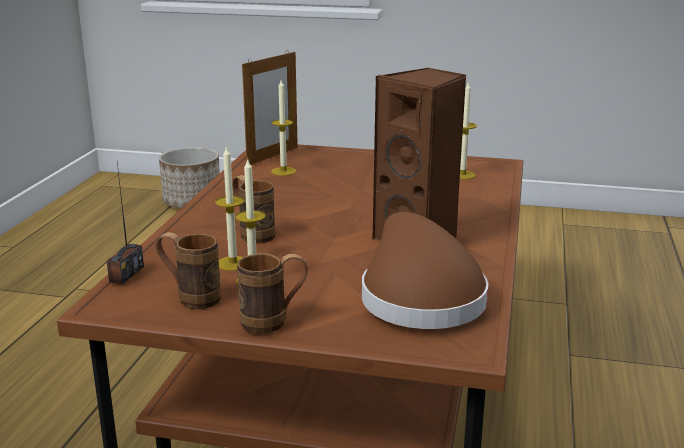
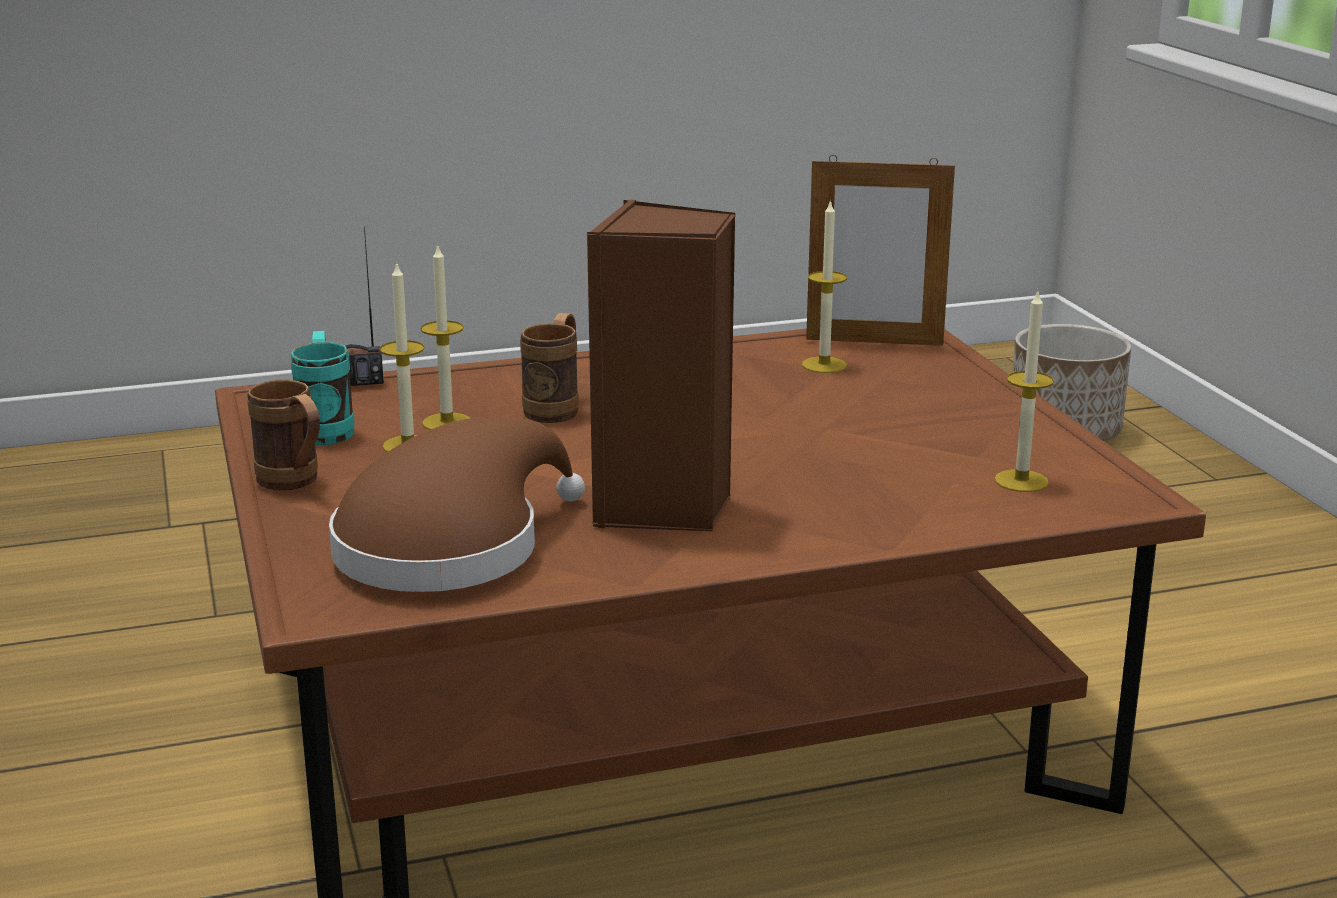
camera: 60 degrees right, 0 degrees up
(190, 297) = (326, 428): brown mug -> turquoise mug

